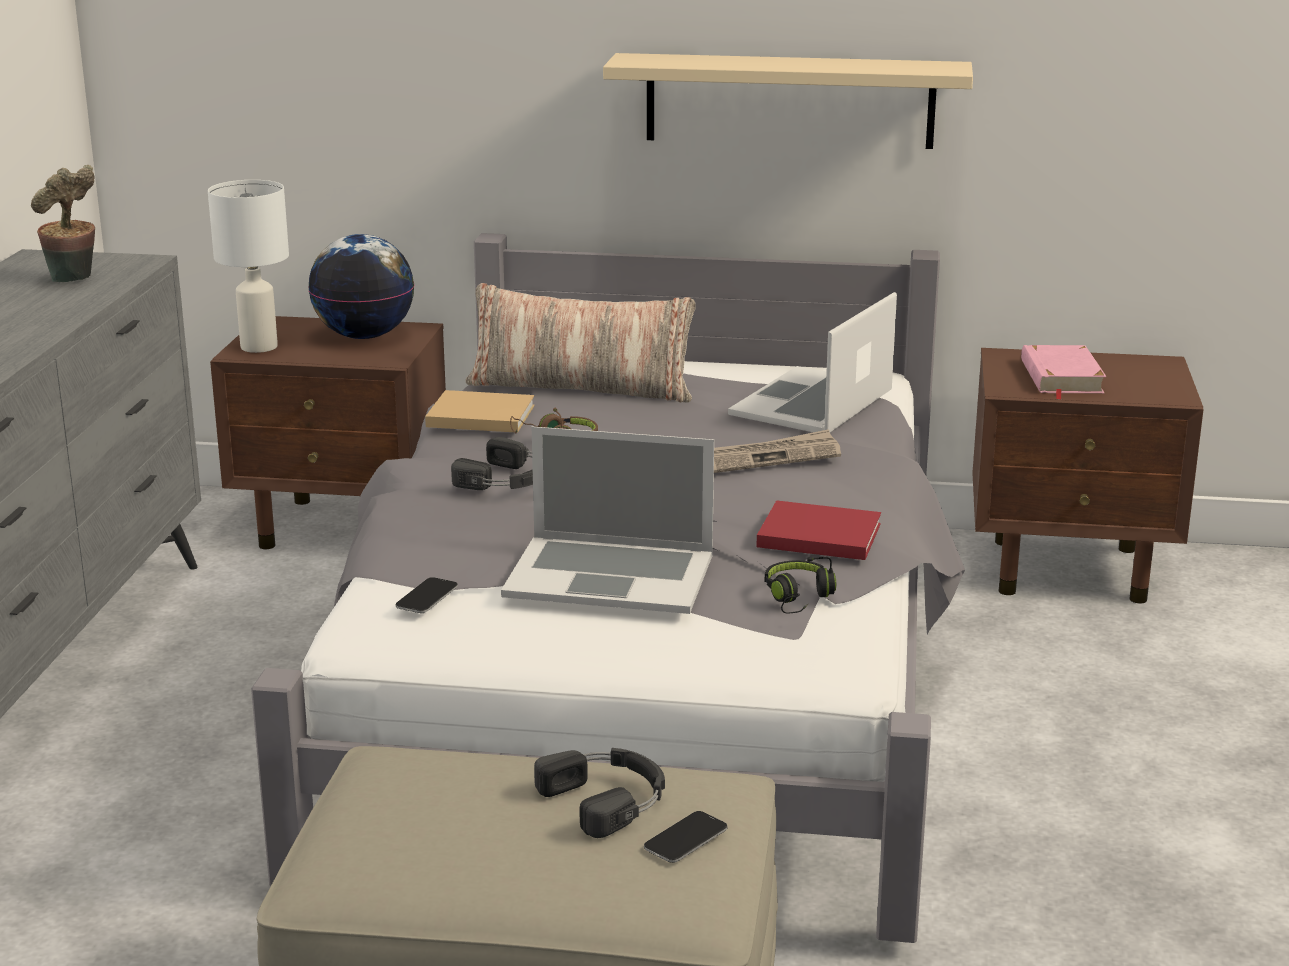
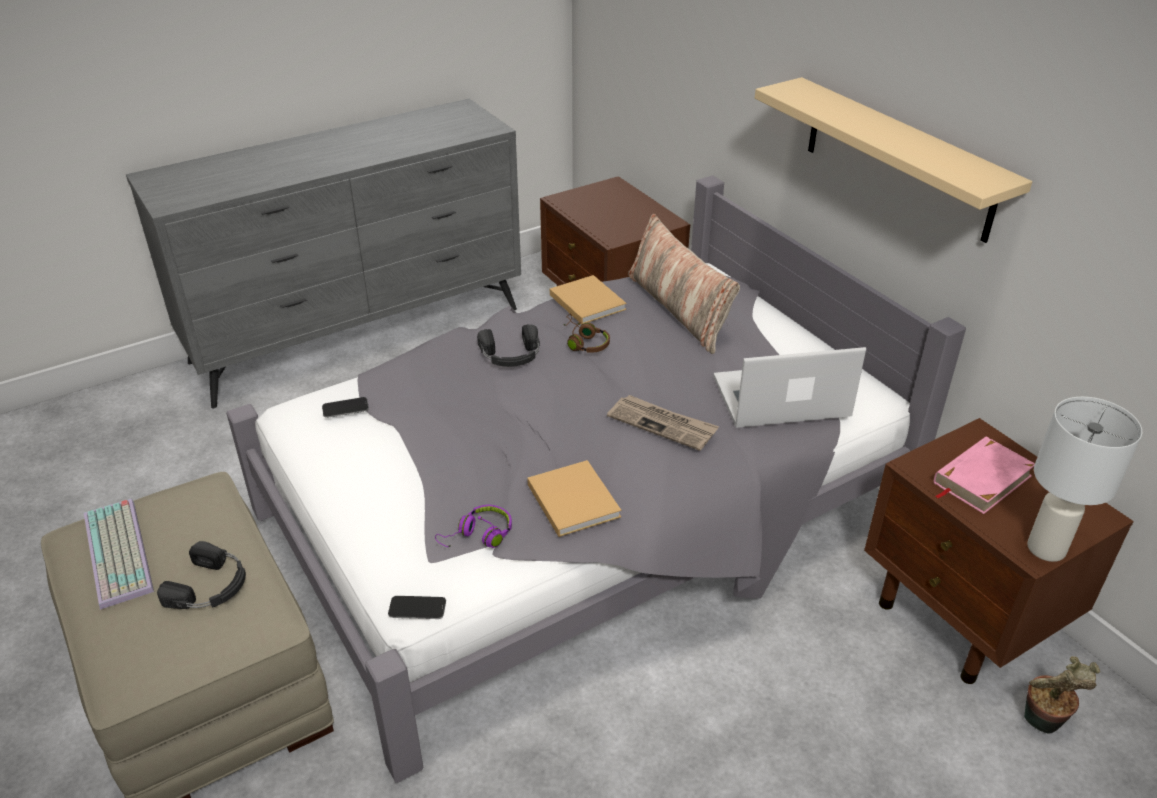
camera: 50 degrees right, 15 degrees up
(74, 280) = (441, 130): potted plant -> potted plant (1041, 725)
(260, 347) = (576, 199): white table lamp -> white table lamp (1047, 549)
(364, 336) = (635, 215): globe -> none
(434, 845) = (120, 553): none -> keyboard
(610, 575) = (431, 452): laptop -> none
(686, 839) = (187, 639): phone -> phone (417, 608)
(799, 598) = (478, 536): black headphones -> purple headphones
(815, 535) = (572, 499): red book -> beige book

